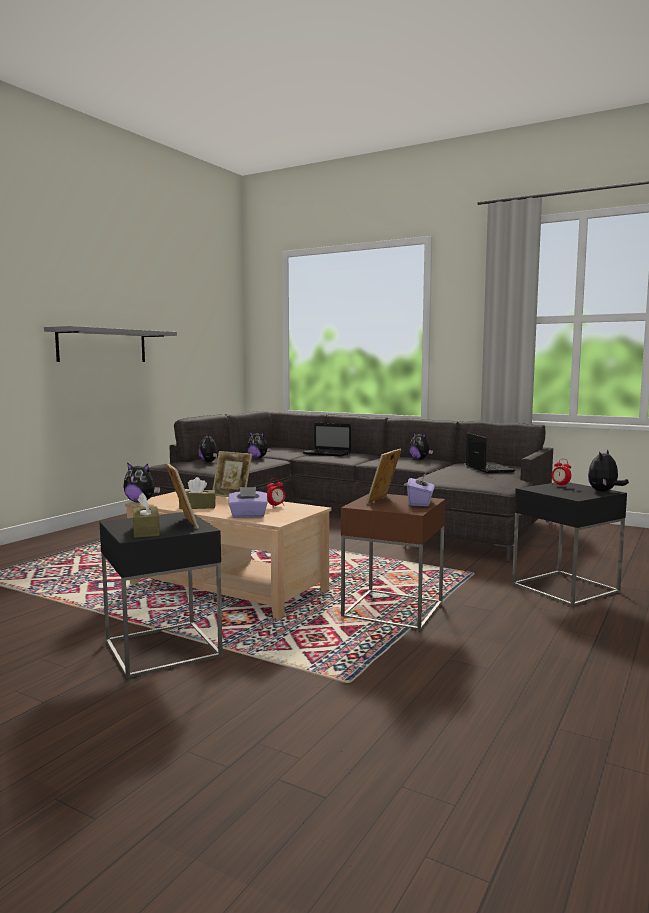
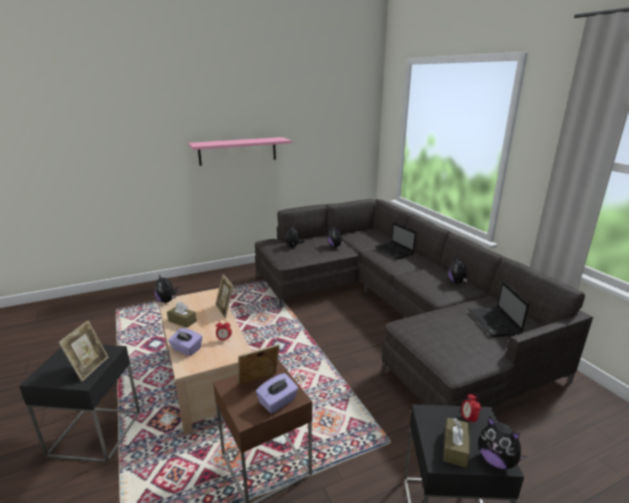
camera: 35 degrees right, 15 degrees up
(102, 346) = (238, 151): grey shelf -> pink shelf
(146, 531) = (57, 371): brown tissue box -> brown tissue box (455, 448)
(488, 468) = (495, 323): laptop -> laptop turned 150 degrees clockwise
(604, 491) = (496, 460): plush toy -> plush toy turned 120 degrees counterclockwise

